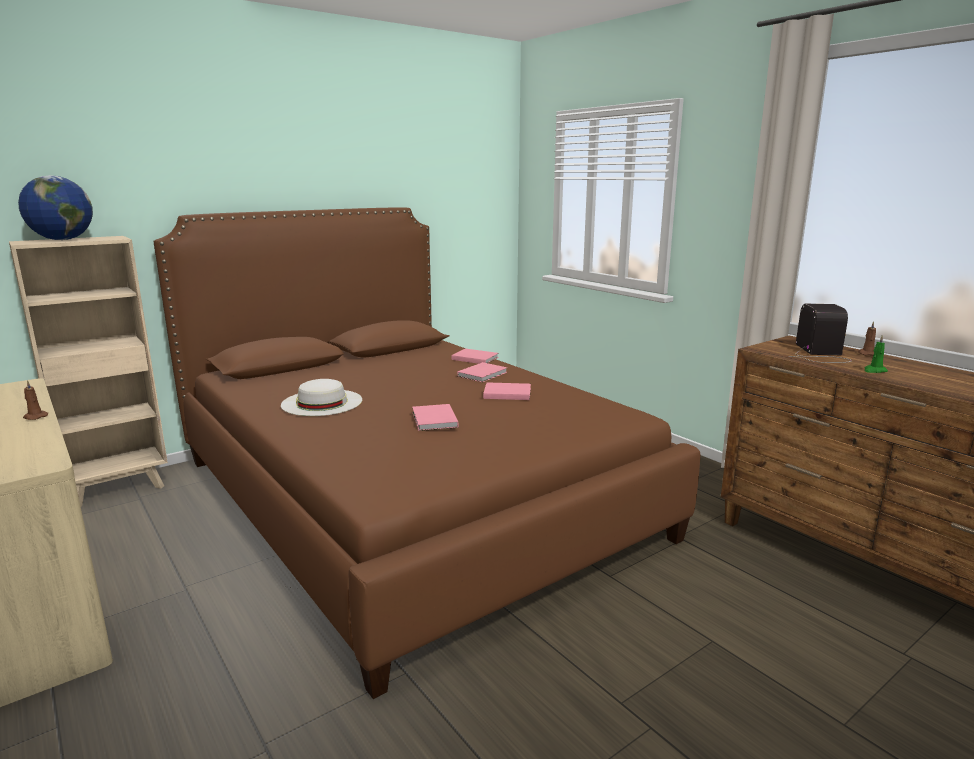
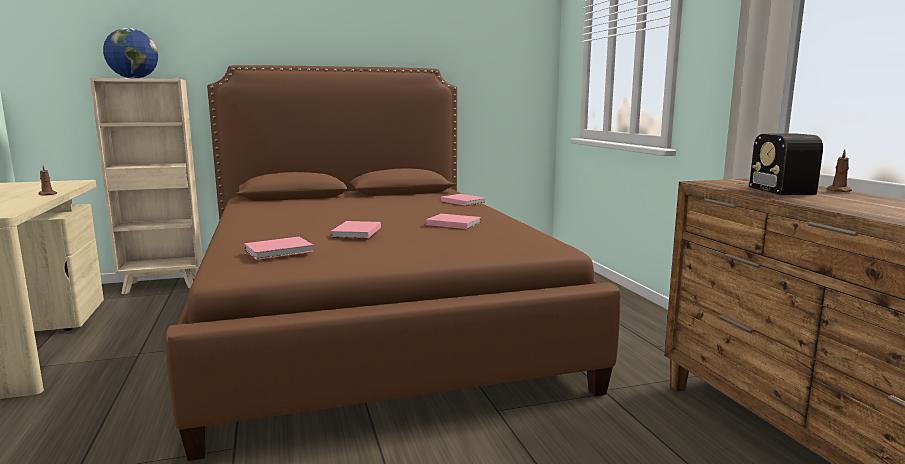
camera: 20 degrees right, 5 degrees down
(322, 402) = (287, 216): white hat -> none
(483, 374) = (453, 211): pink book -> pink book (281, 251)
(820, 353) = (773, 188): radio -> radio turned 150 degrees clockwise
(874, 371) = (818, 200): green candle -> none

